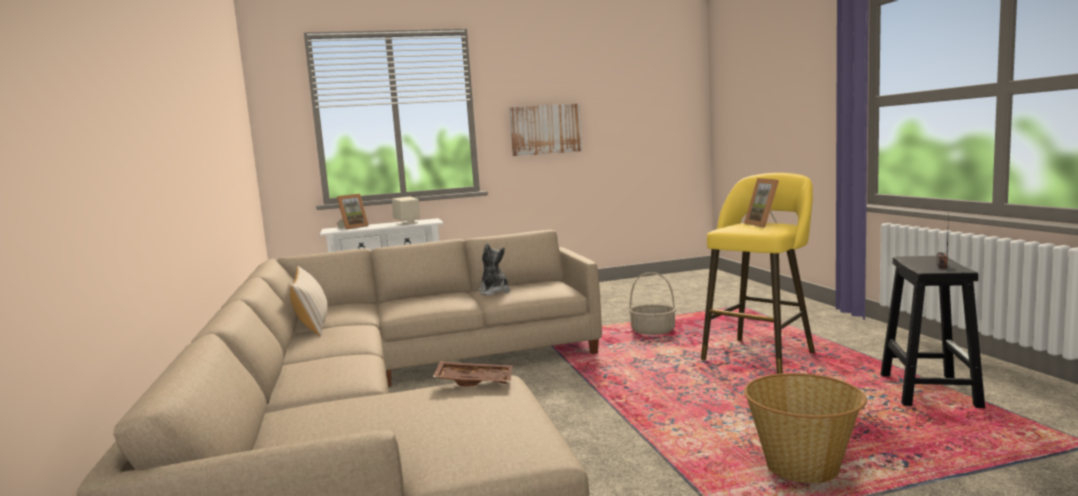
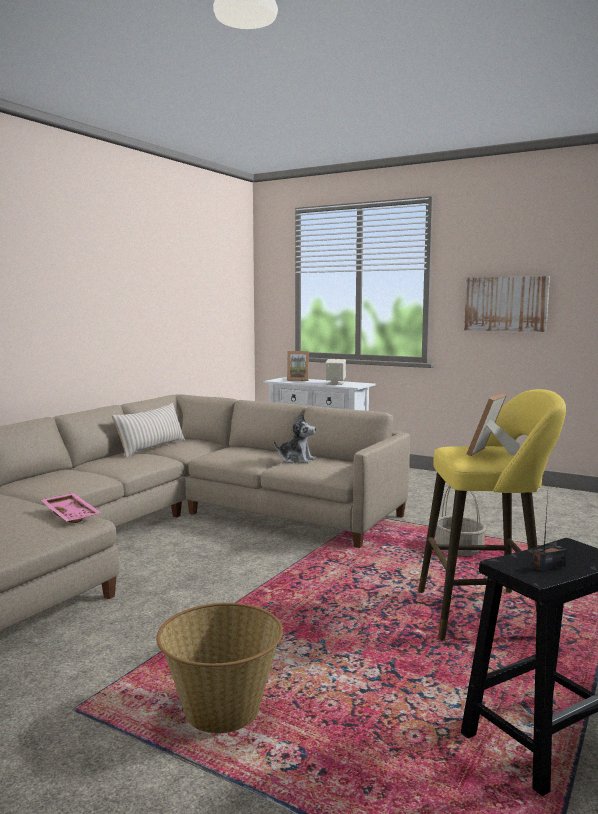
camera: 45 degrees right, 0 degrees up
(475, 381) = (72, 515): brown tray -> pink tray
(494, 292) = (296, 460): plush toy -> plush toy turned 90 degrees clockwise

